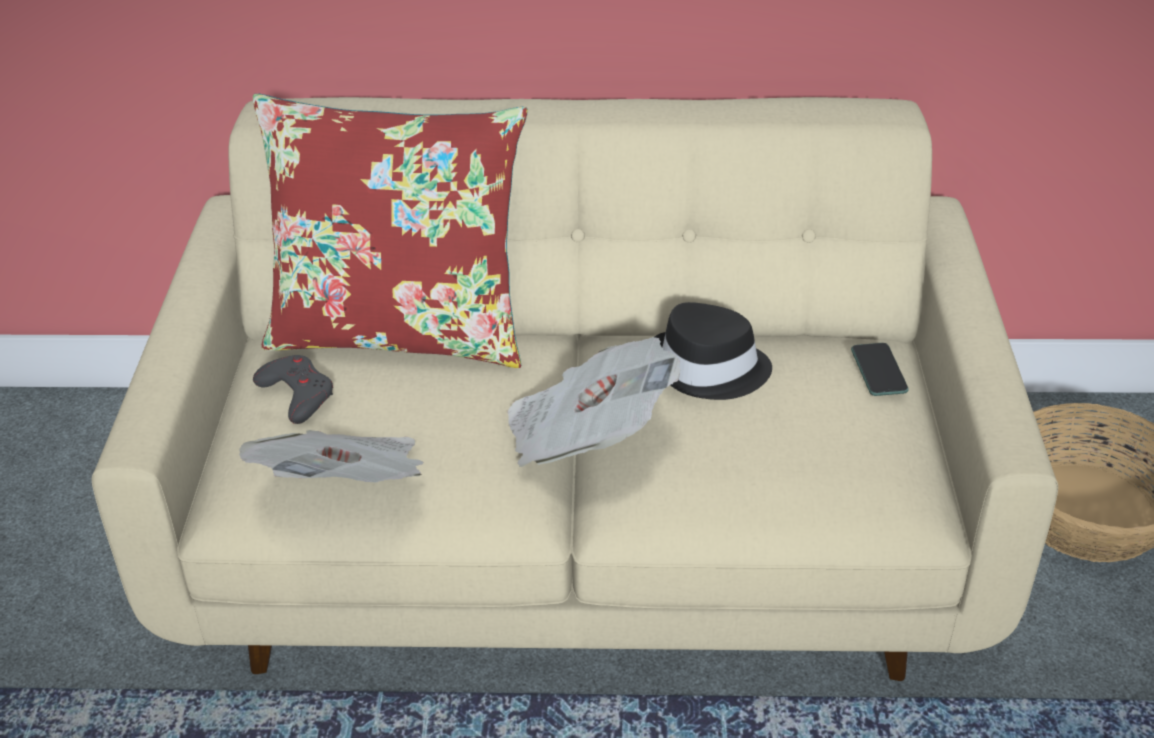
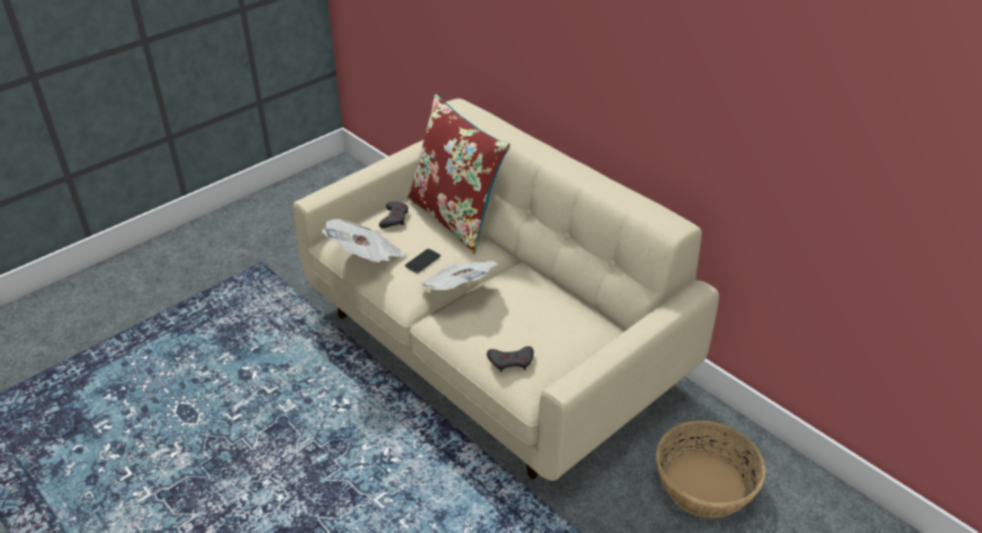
camera: 45 degrees right, 0 degrees up
(709, 369) = (534, 296): black hat -> none
(831, 485) = (511, 361): none -> grey game controller
(879, 371) = (595, 338): phone -> phone (422, 261)

